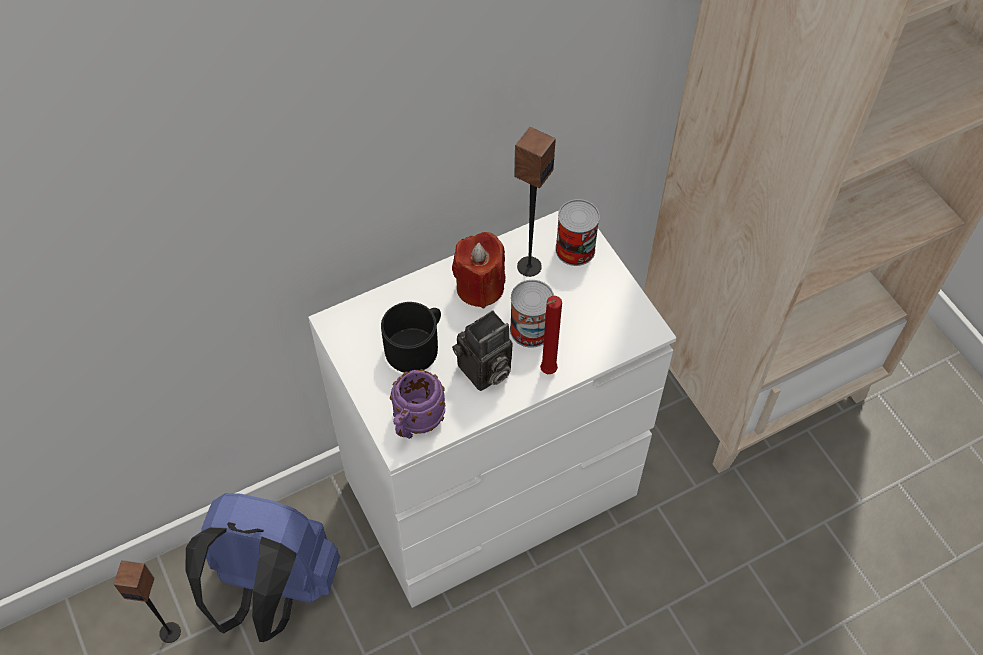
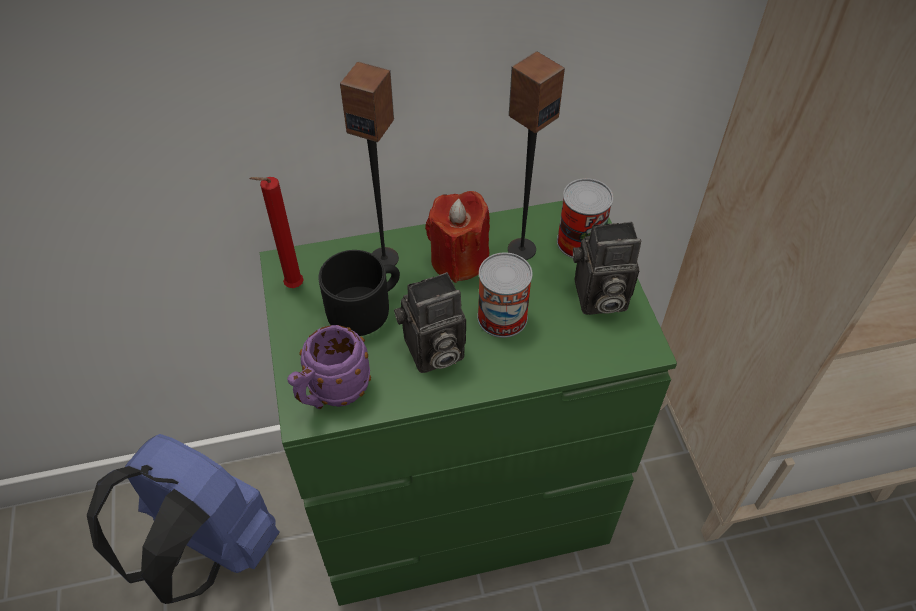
camera: 15 degrees right, 5 degrees down
(170, 632) = (95, 566): speaker -> speaker (384, 258)
(492, 488) = (459, 499): white dresser -> green dresser
(546, 372) = (506, 369): red candle -> red candle (291, 287)
(602, 297) = (598, 299): none -> camera

